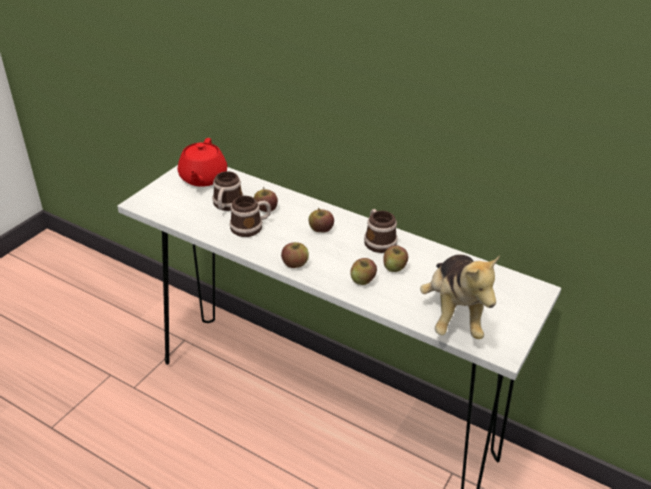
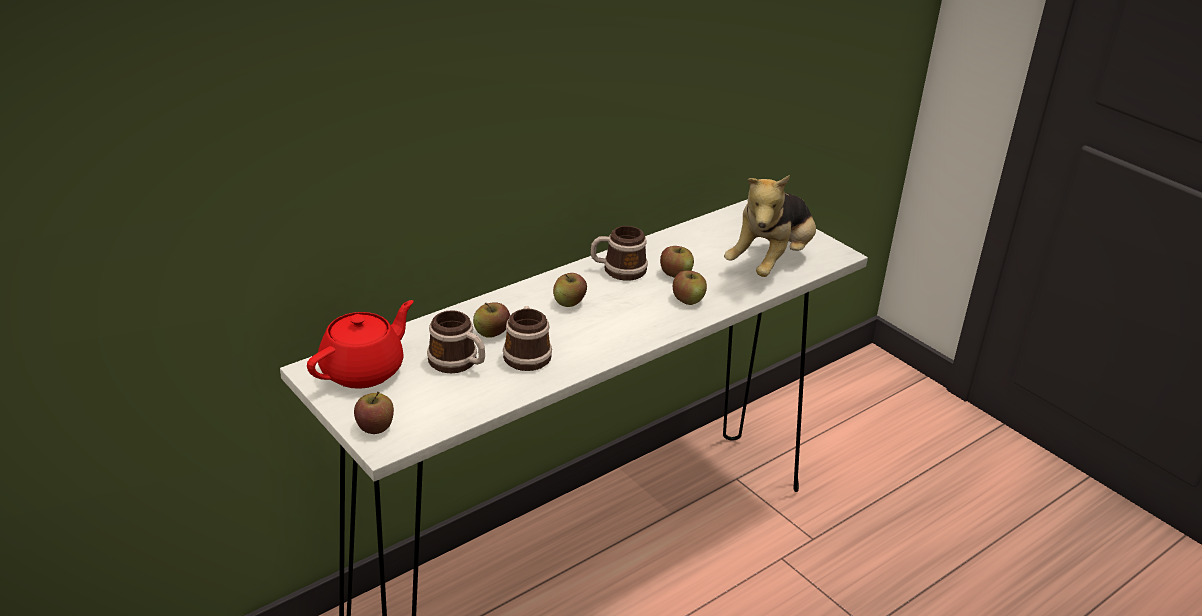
camera: 70 degrees left, 5 degrees down
(202, 178) = (364, 370): red teapot -> red teapot turned 75 degrees counterclockwise
(295, 263) = (630, 337): apple -> apple (375, 427)
(453, 314) = (771, 262): plush toy -> plush toy turned 105 degrees clockwise

